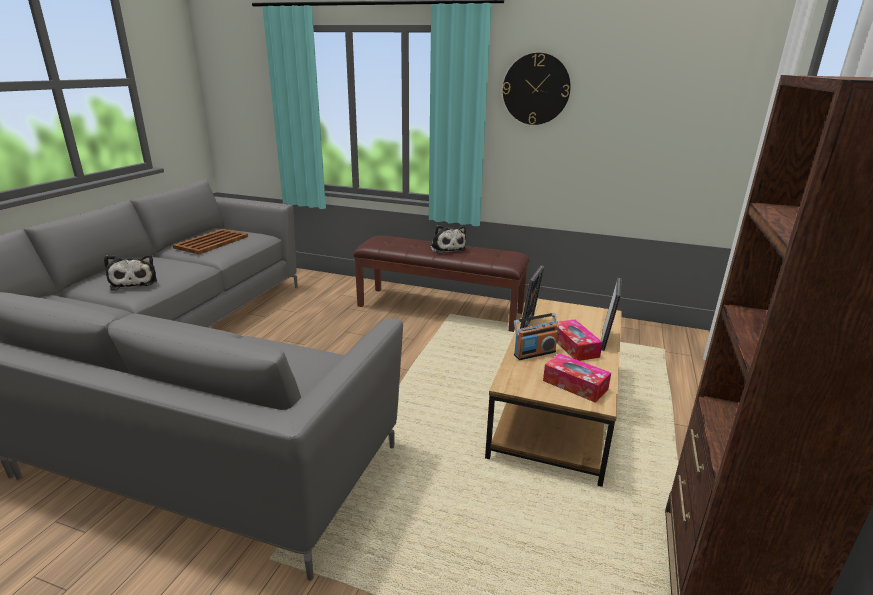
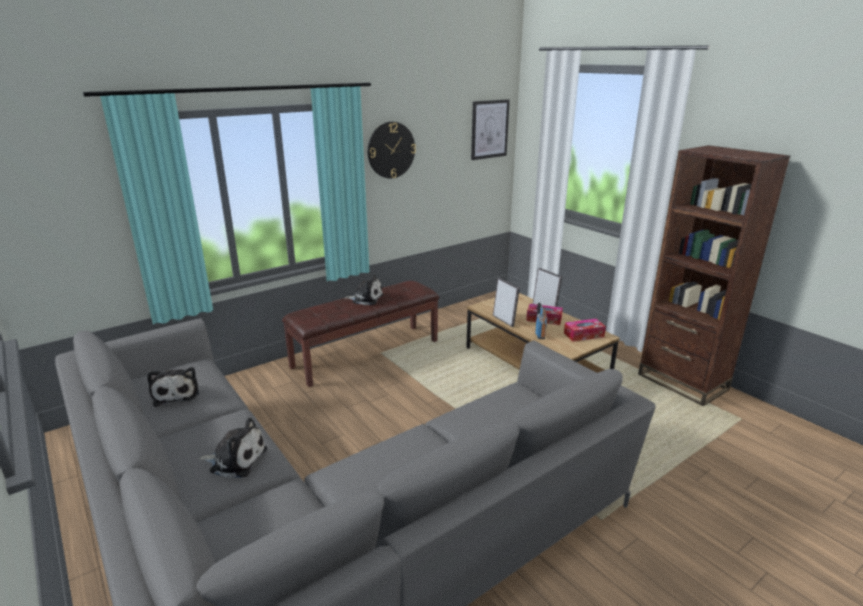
camera: 55 degrees left, 0 degrees up
(212, 242) = (176, 393): brown tray -> plush toy
(714, 80) = (489, 129): none -> picture

